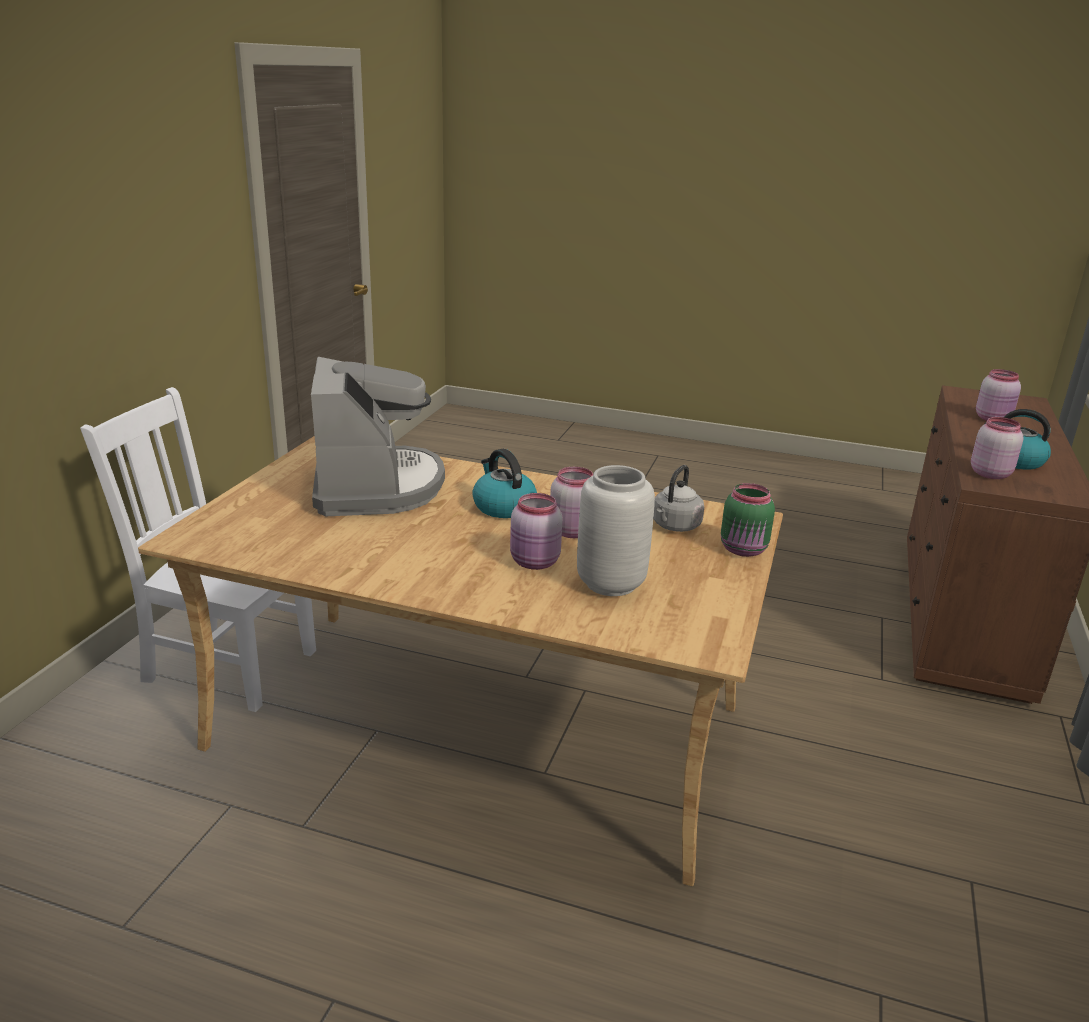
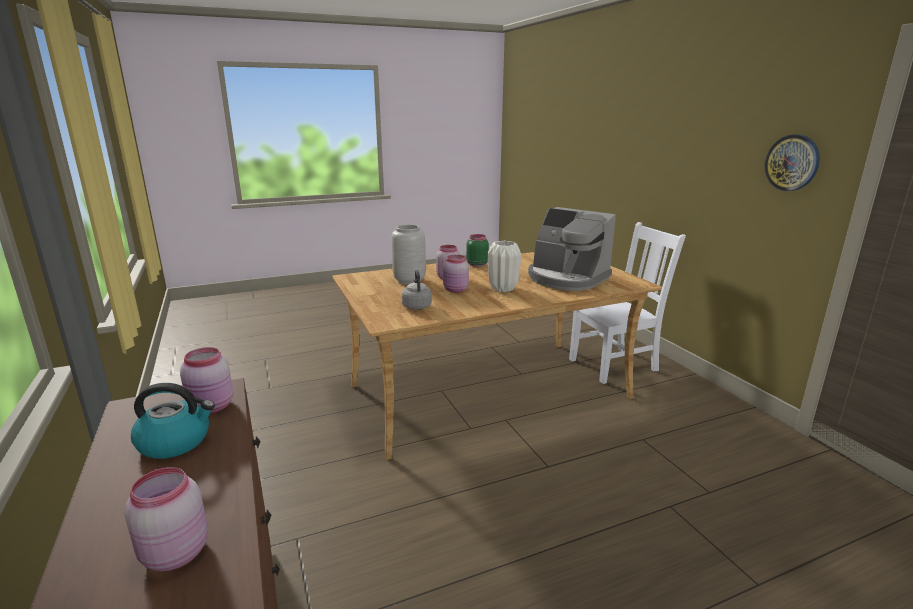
camera: 140 degrees right, 5 degrees down
(197, 222) = (792, 162): none -> wall clock
(503, 507) = (502, 288): kettle -> white vase
(744, 550) = (371, 307): green jar -> green jar (476, 264)

